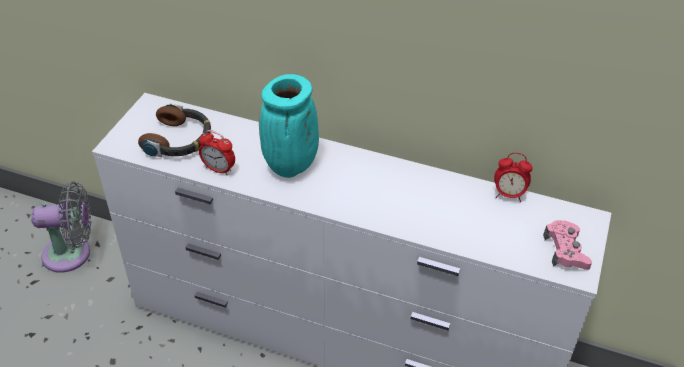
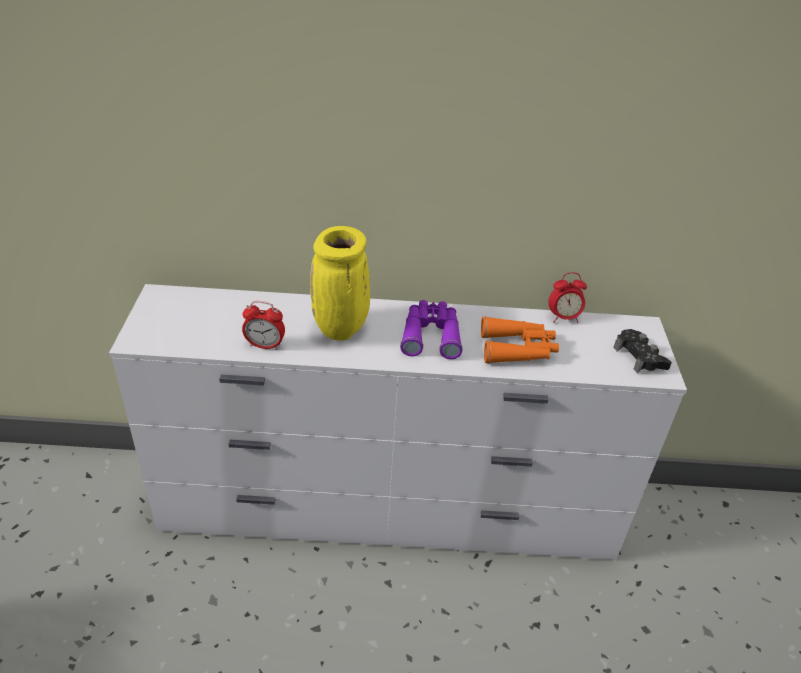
camera: 20 degrees left, 5 degrees down
(72, 254) = (61, 492): grey fan -> none
(179, 140) = (207, 324): headphones -> none
(291, 167) = (341, 330): turquoise vase -> yellow vase
(370, 187) = (431, 335): none -> purple binoculars
(446, 218) = (518, 349): none -> orange binoculars
(565, 250) = (640, 357): pink game controller -> black game controller

